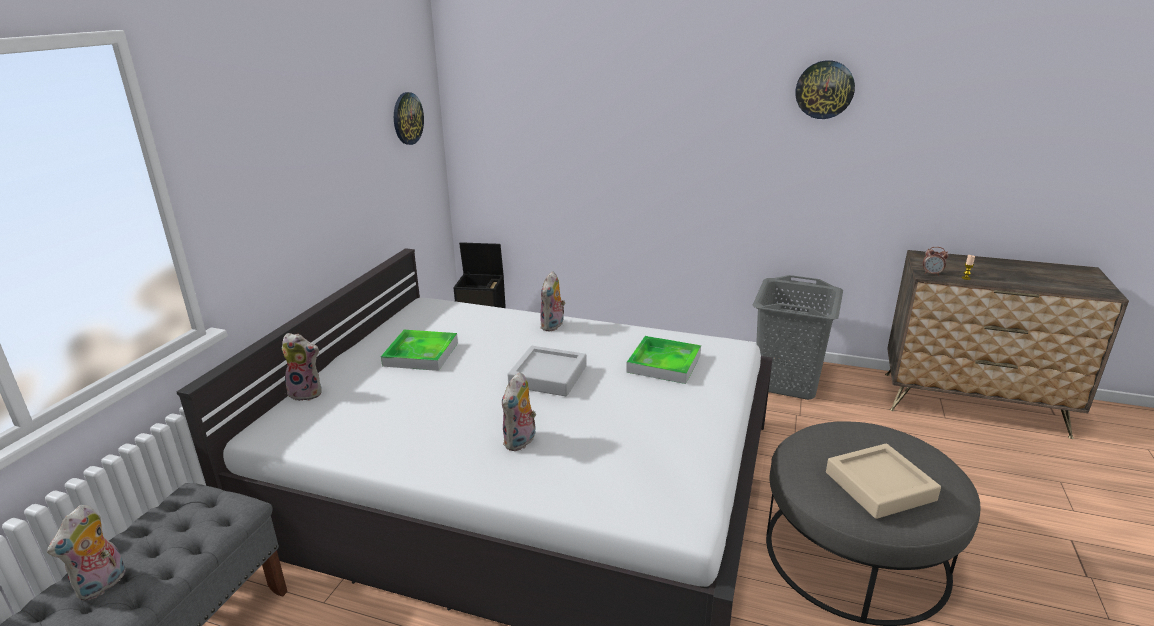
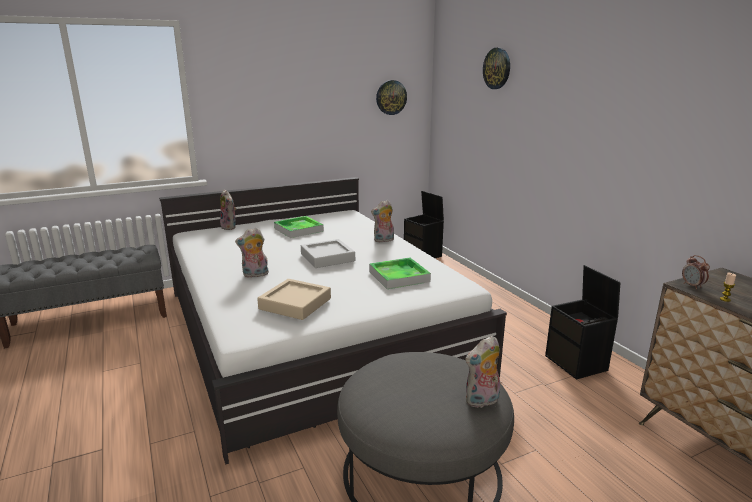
camera: 45 degrees right, 5 degrees down
(103, 585) = (80, 260): plush toy -> plush toy (482, 401)
(787, 382) = (577, 363): grey laundry basket -> black storage box
(824, 89) = (659, 88): wall clock -> wall clock (497, 68)
(879, 486) = (399, 397): beige tray -> beige tray (295, 304)

